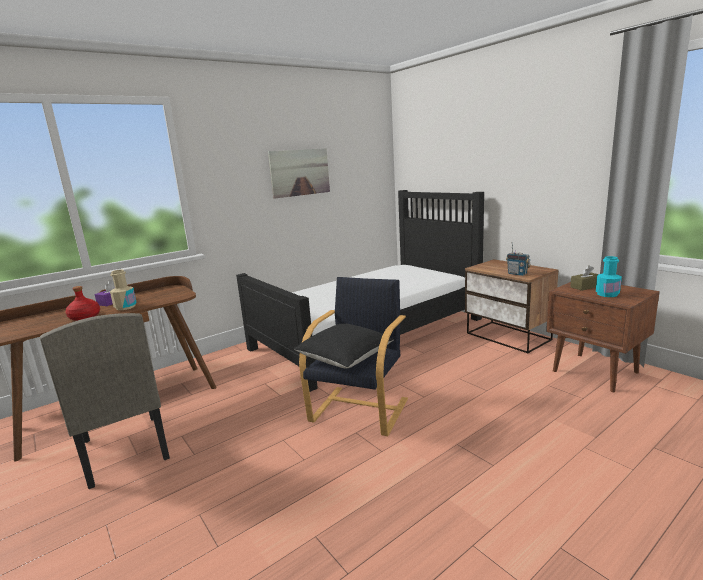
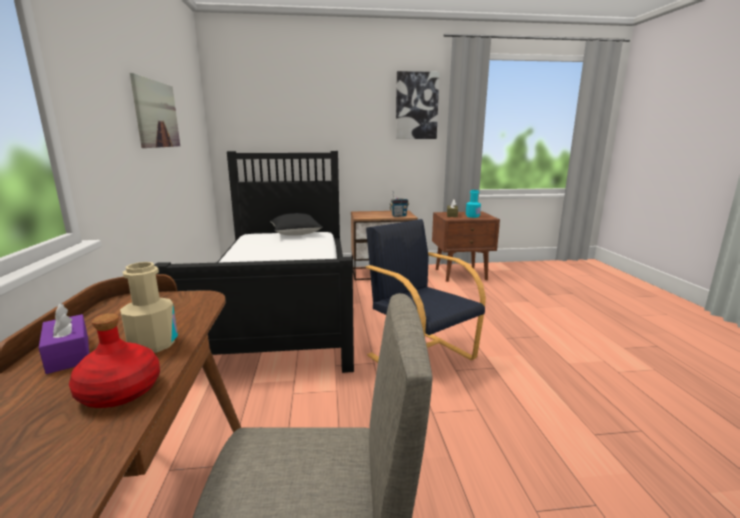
camera: 60 degrees left, 0 degrees up
(345, 359) = (432, 303): black pillow -> black pillow (296, 234)
(578, 135) = (416, 106): none -> picture

